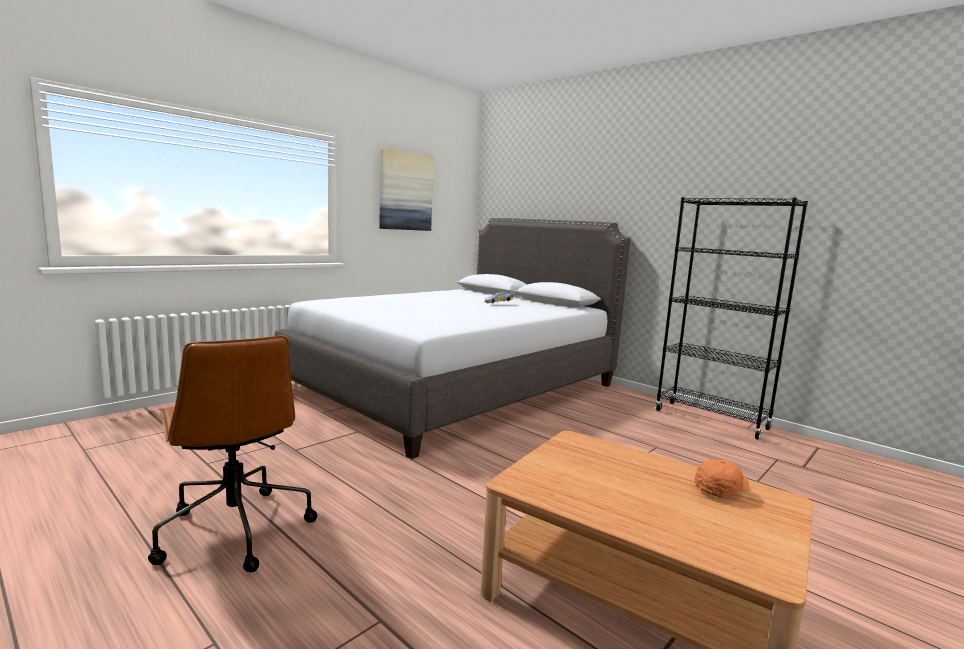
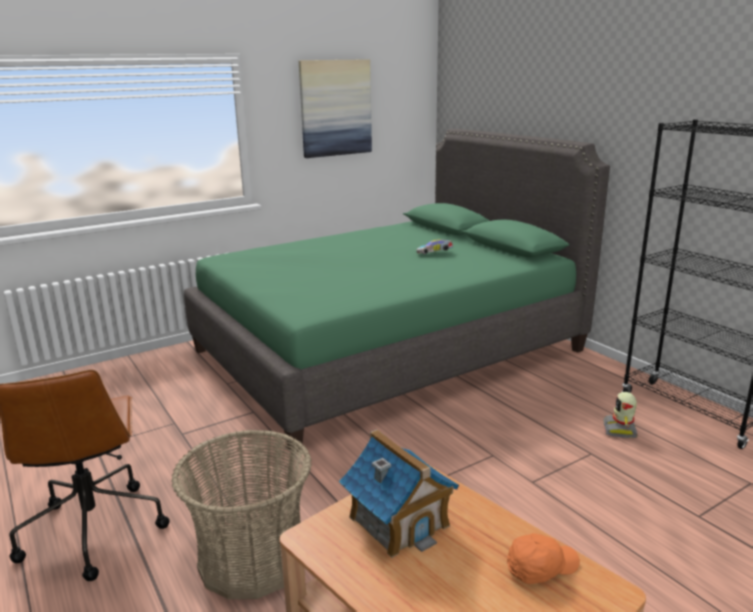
camera: 15 degrees right, 10 degrees up
(414, 539) = (252, 559): none -> basket
(456, 387) = (387, 350): grey bed -> green bed
(583, 468) = (399, 521): none -> toy house
(668, 431) = (621, 430): none -> toy robot

